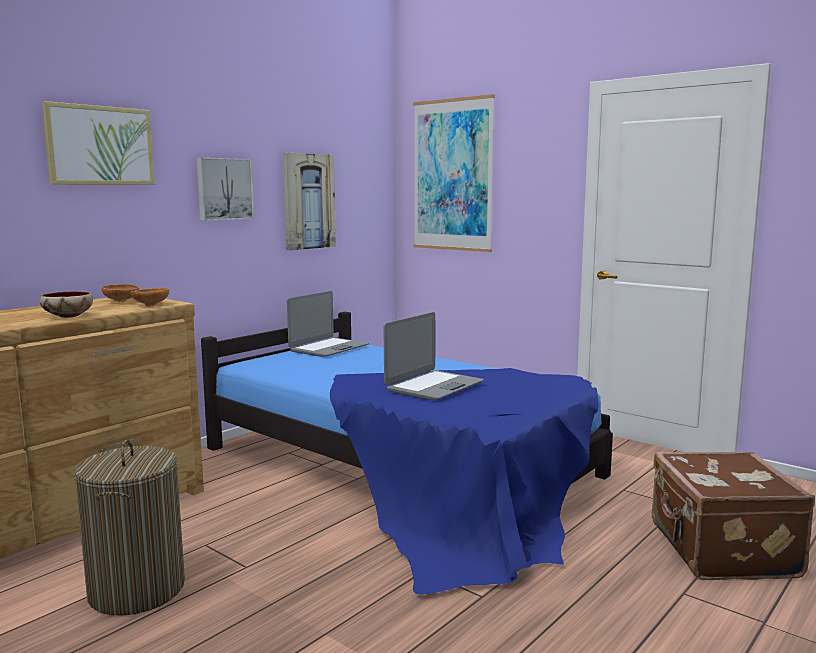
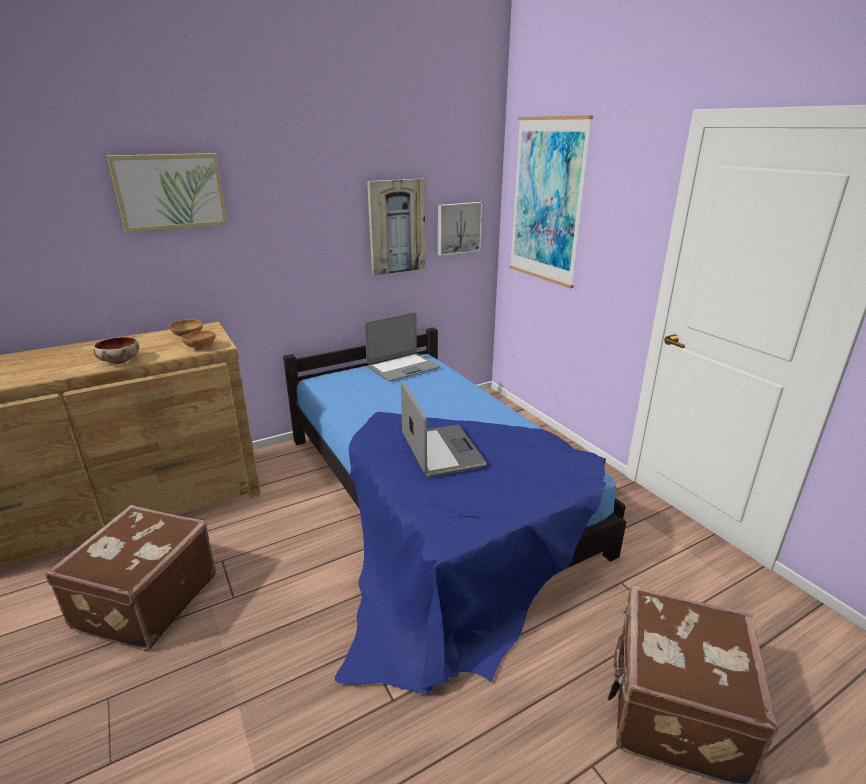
camera: 20 degrees right, 15 degrees up
(137, 590) = (144, 601): laundry basket -> brown suitcase
(224, 189) = (303, 222): picture -> picture (458, 228)
(433, 386) = (441, 451): laptop -> laptop turned 75 degrees counterclockwise

